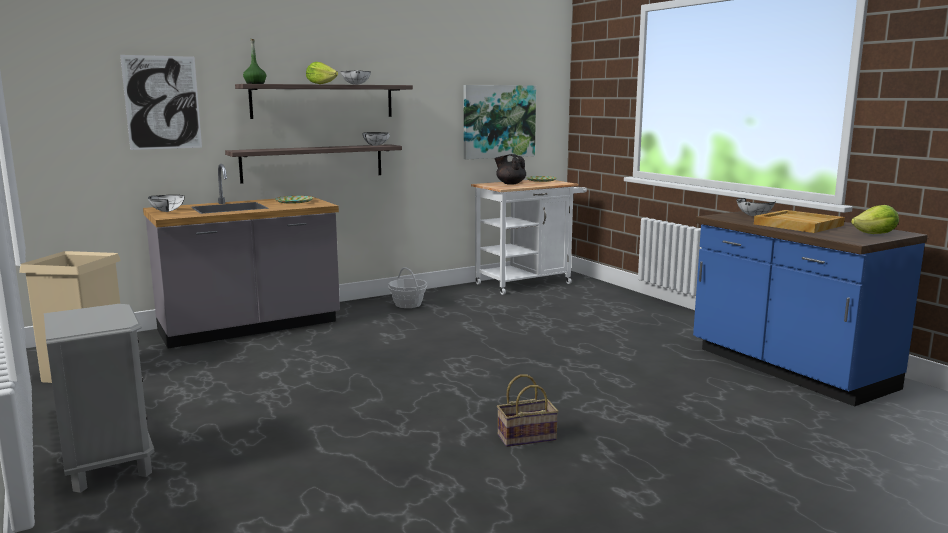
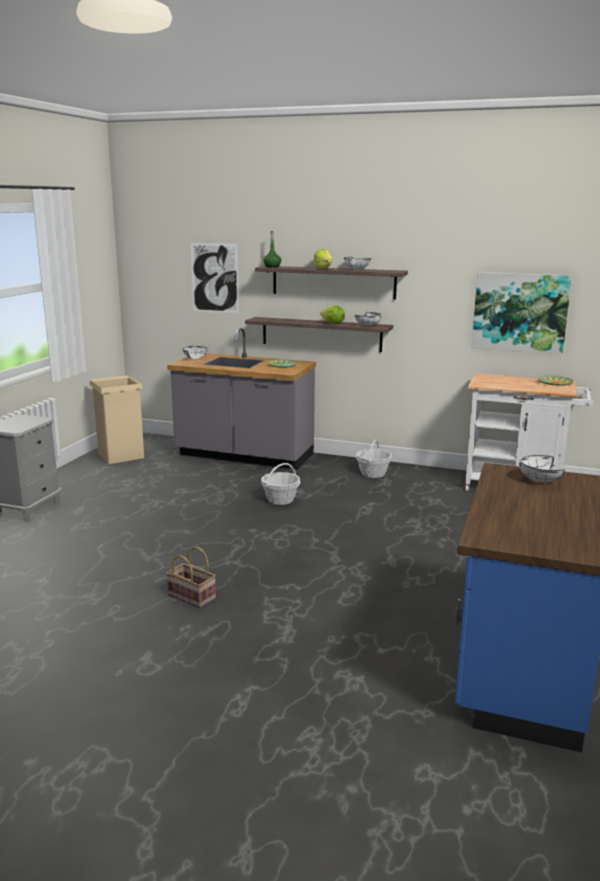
camera: 50 degrees right, 5 degrees up
(387, 345) = (280, 499): none -> basket
(510, 183) = (509, 380): black teapot -> none
(797, 225) = (526, 503): beige tray -> none
(875, 234) = (545, 542): lettuce -> lettuce (333, 323)

